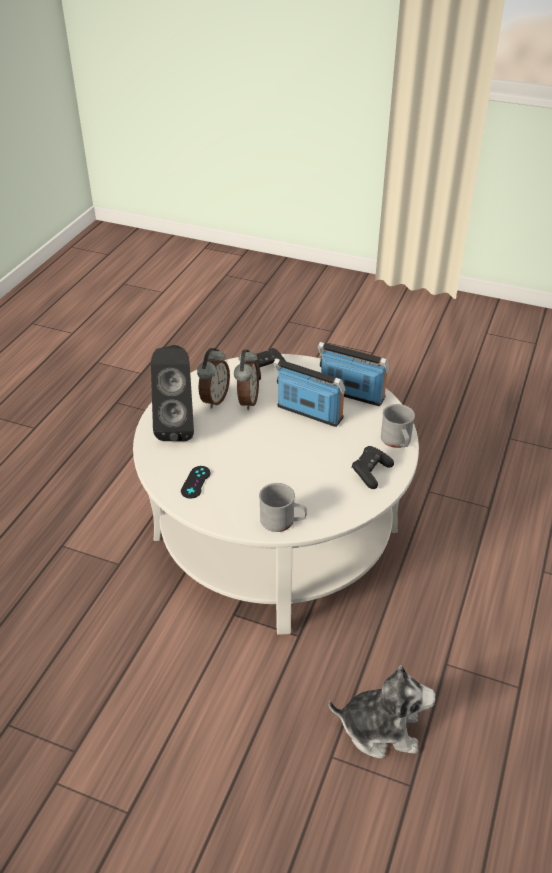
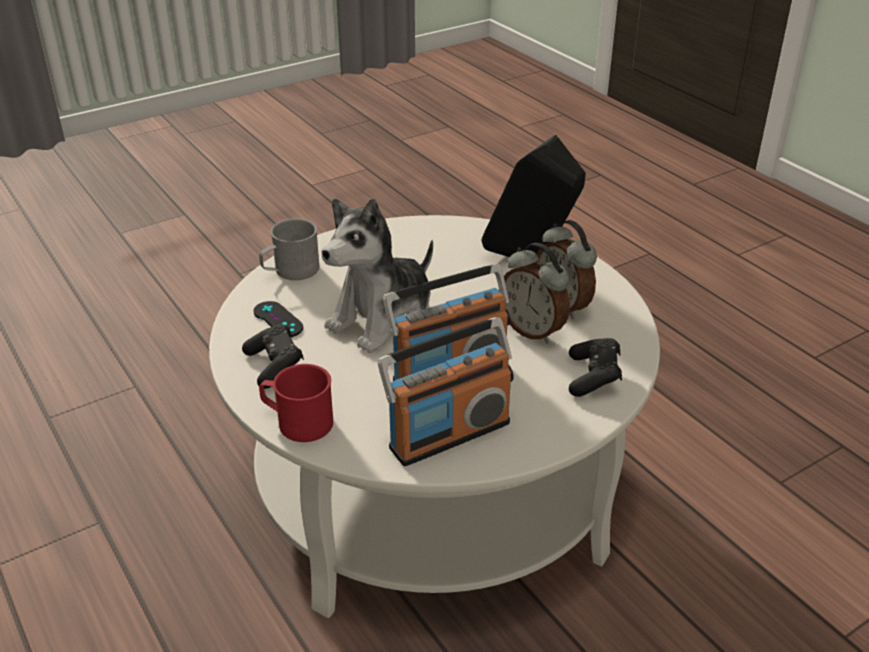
camera: 125 degrees right, 5 degrees down
(195, 482) = (418, 242): black game controller -> black game controller (278, 320)
(380, 728) = (114, 429): plush toy -> plush toy (383, 319)
(397, 441) = (297, 422): grey mug -> red mug

